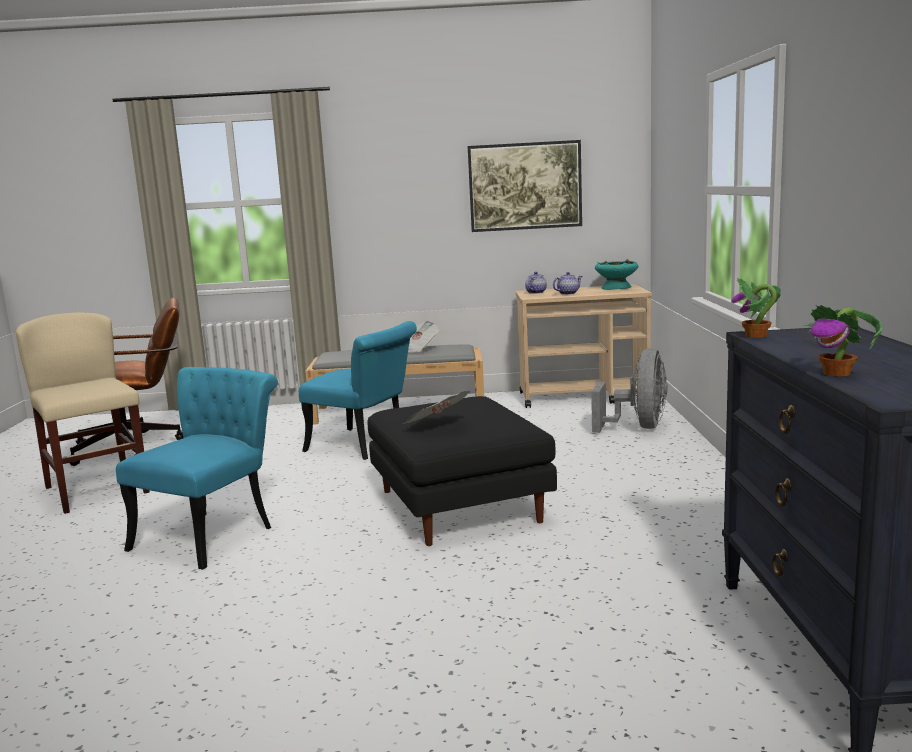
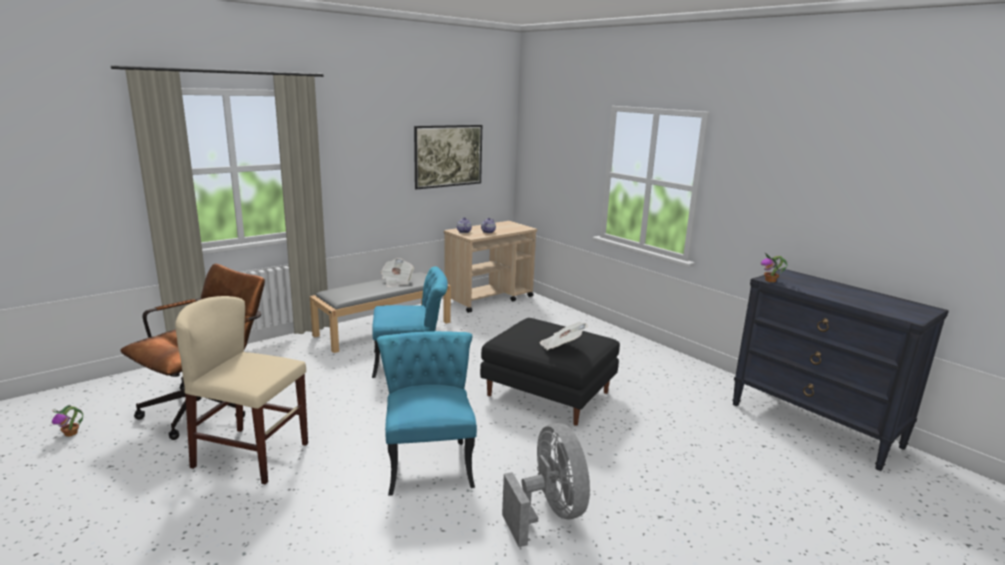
camera: 40 degrees left, 5 degrees up
(616, 288) = (506, 225): turquoise bowl -> none
(638, 427) = (554, 316): grey fan -> grey fan (549, 513)
(837, 373) = (860, 304): potted plant -> potted plant (71, 433)

